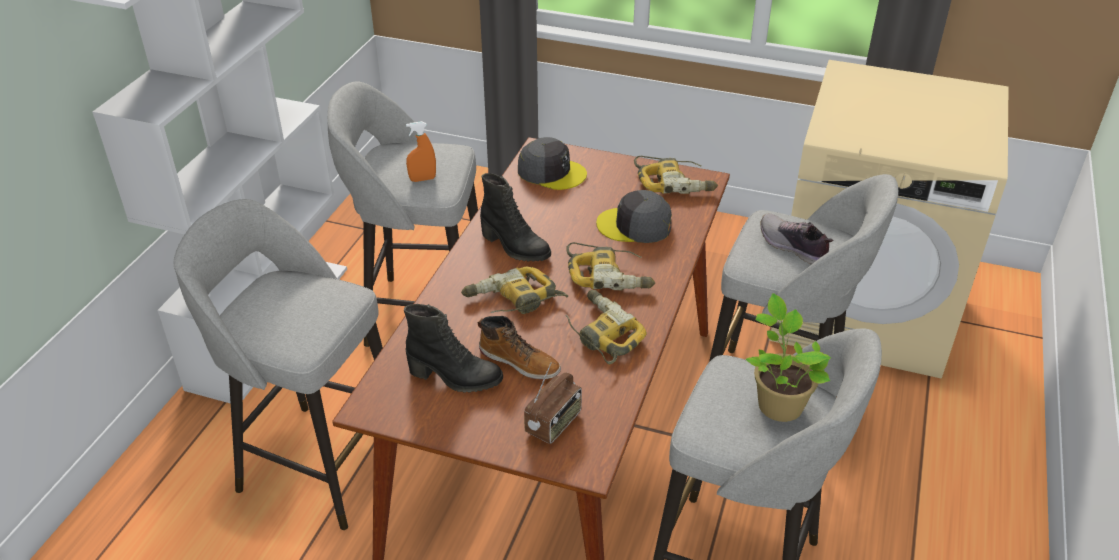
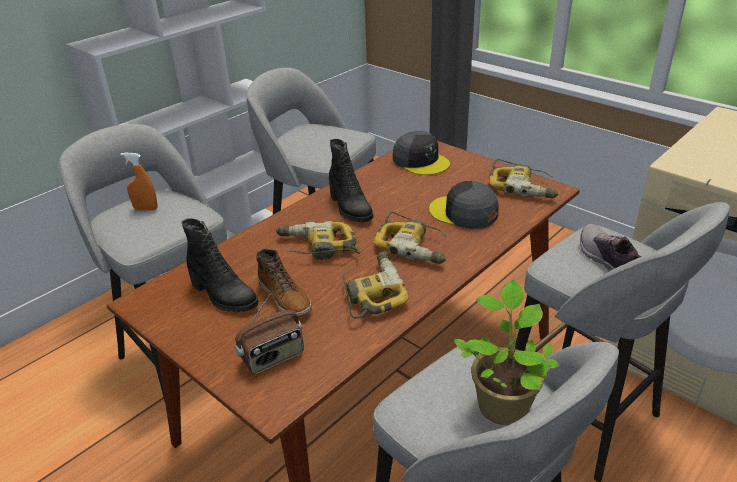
camera: 25 degrees right, 5 degrees down
(422, 179) = (317, 149): orange spray bottle -> orange spray bottle (146, 209)

